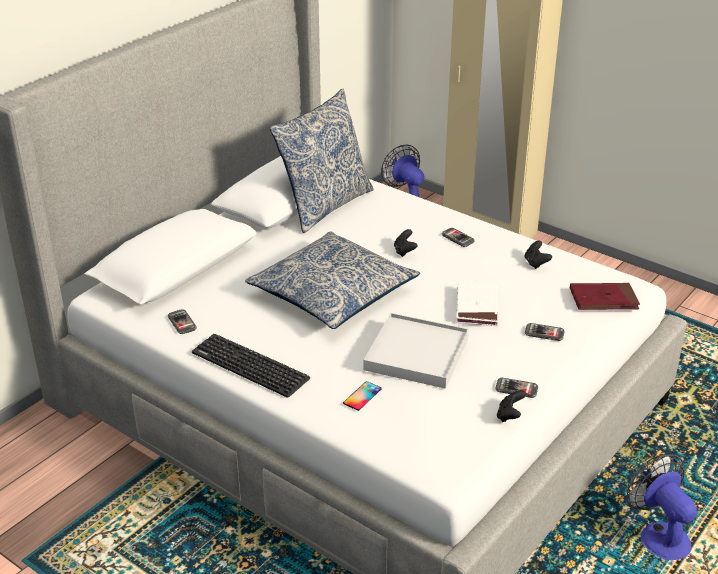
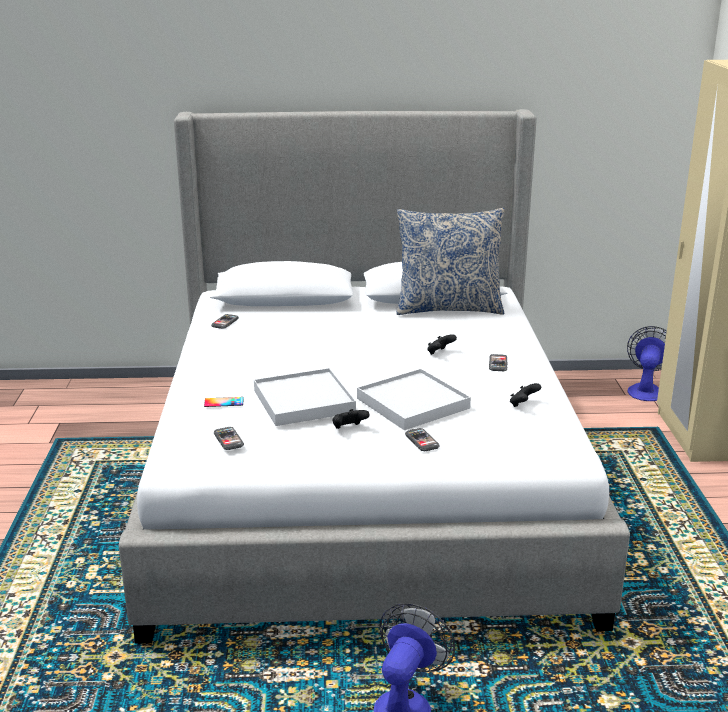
camera: 50 degrees right, 10 degrees down
(250, 366) = (207, 357): keyboard -> none
(332, 294) = (337, 350): pillow -> none
(477, 307) = (412, 403): white book -> white tray
(509, 416) = (280, 464): black game controller -> black game controller (349, 429)
(516, 389) = (321, 455): phone -> phone (228, 440)
(603, 299) = (521, 449): red book -> none

